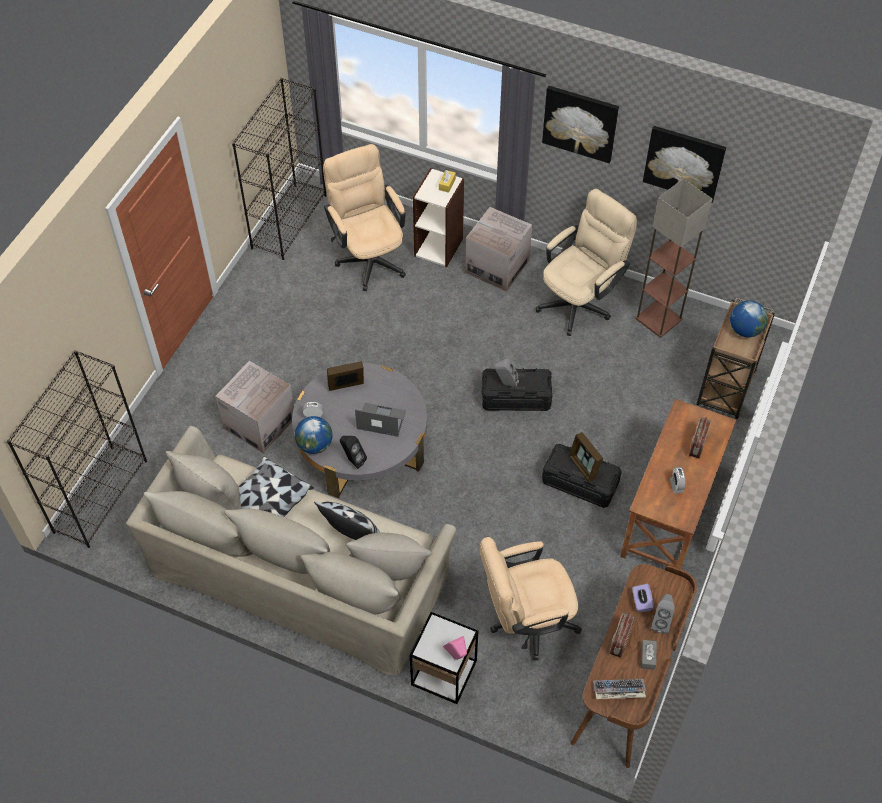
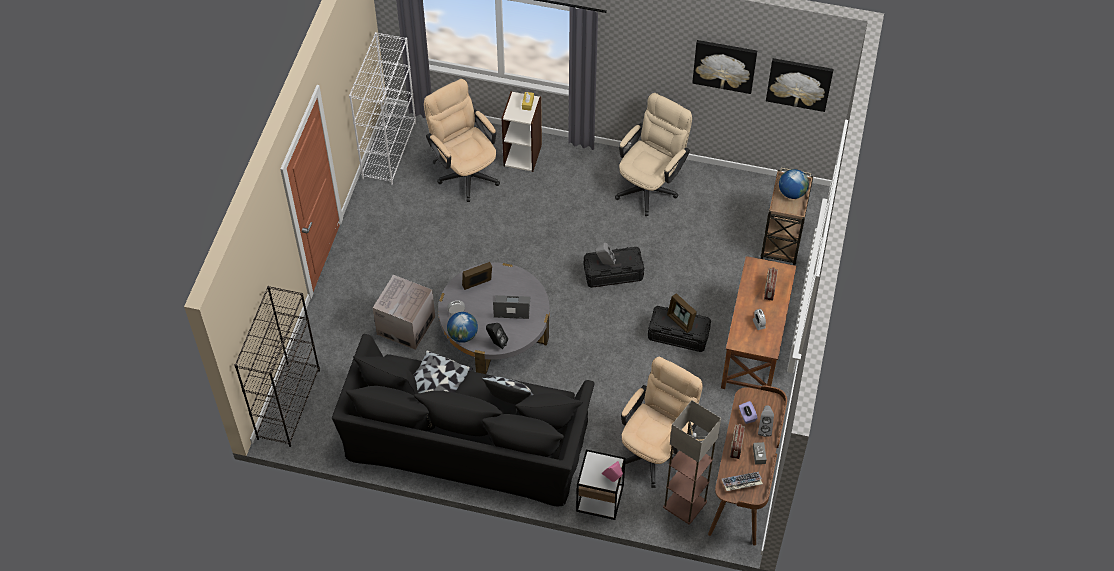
camera: 10 degrees left, 0 degrees up
(289, 221) = (389, 150): black bookcase -> white bookcase
(299, 570) = (467, 437): beige sofa -> black sofa
(497, 266) = (575, 165): cardboard box -> none
(525, 621) = (656, 449): beige office chair -> beige office chair turned 150 degrees clockwise
(580, 123) = (636, 43): picture -> picture (799, 83)
(657, 319) = (717, 191): floor lamp -> floor lamp (684, 504)

